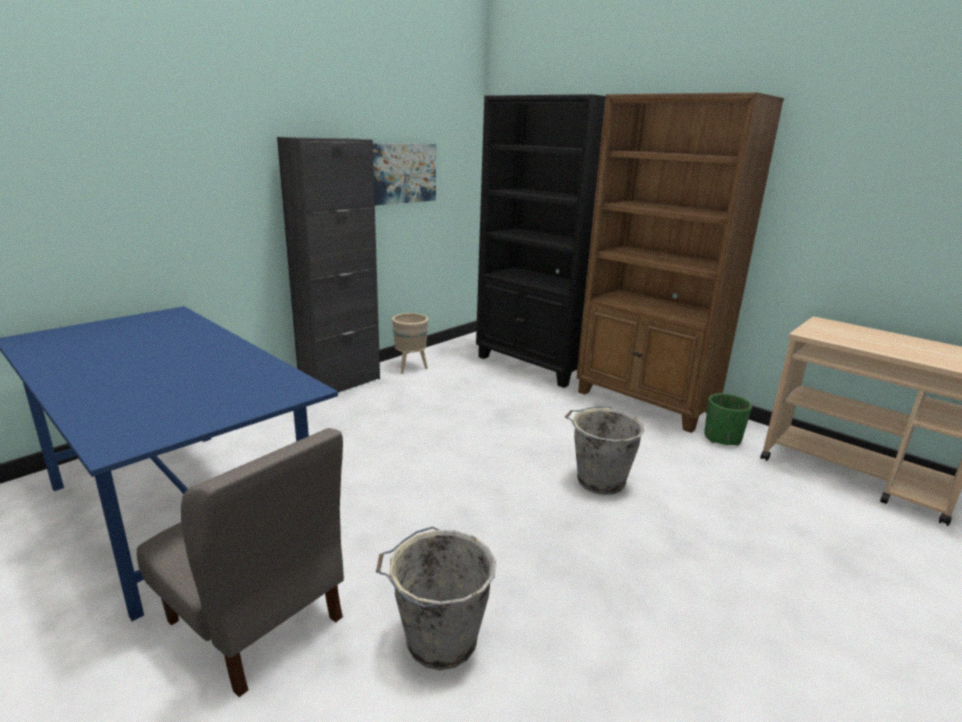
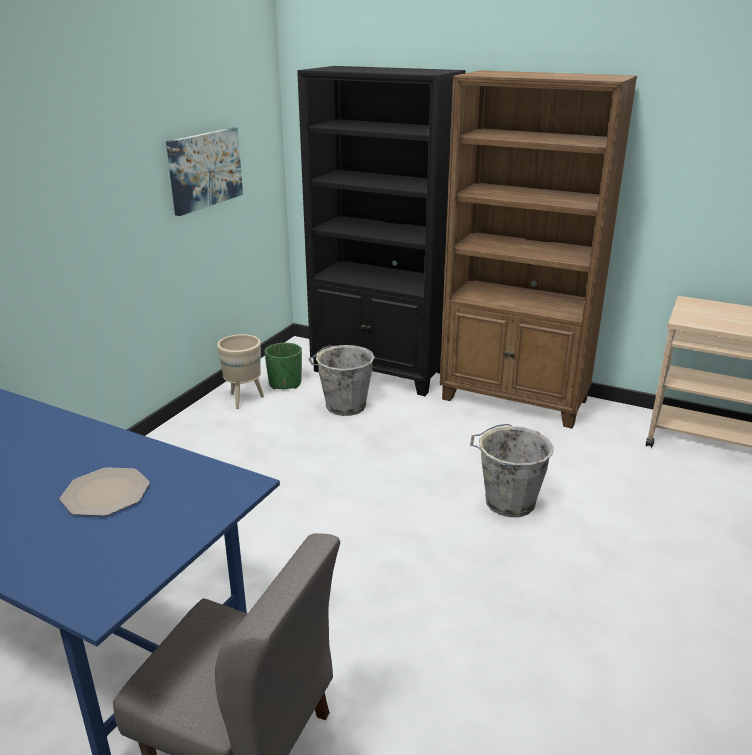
camera: 15 degrees left, 5 degrees up
(196, 377) = (106, 493): none -> plate
(340, 384) = (172, 435): black cabinet -> none
(438, 640) = (435, 711): grey bucket -> grey bucket (344, 406)
(722, 438) = (603, 429): green planter -> green planter (285, 383)

